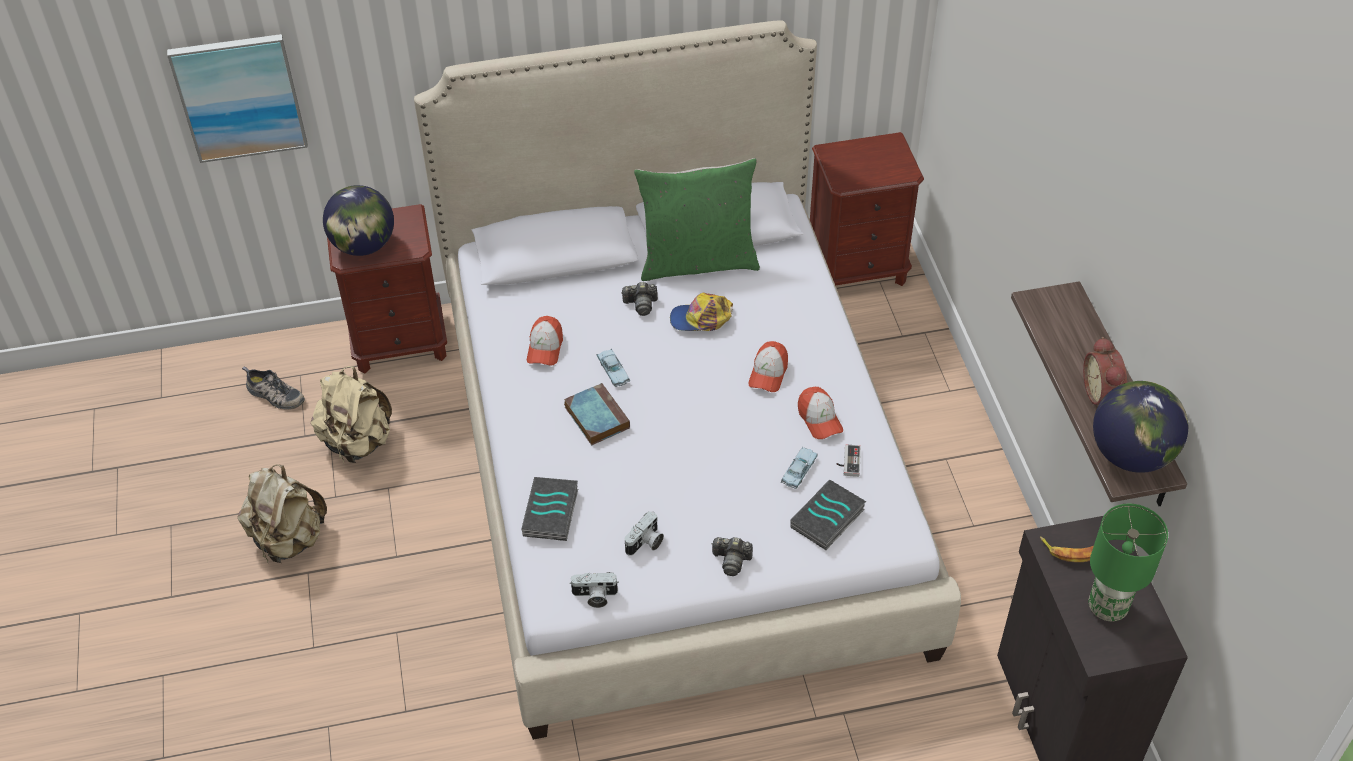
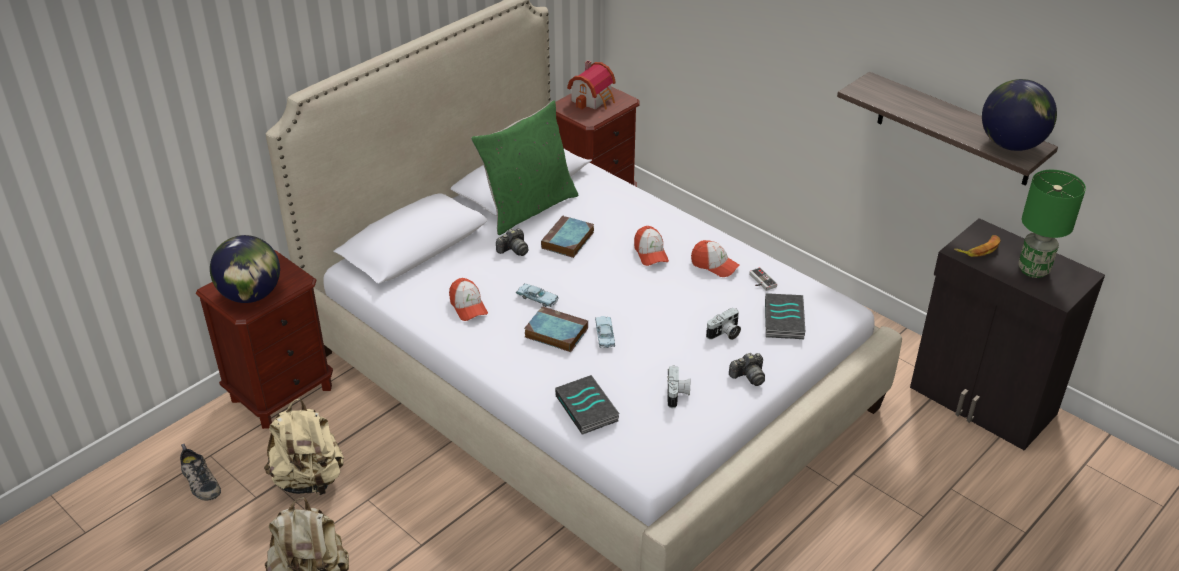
camera: 35 degrees left, 10 degrees down
(239, 97) = (107, 180): picture -> none
(274, 395) = (199, 481): shoe -> shoe turned 60 degrees clockwise
(594, 596) = (676, 447): camera -> camera (724, 334)
(701, 319) = (567, 241): cap -> book
(799, 471) = (734, 301): blue toy car -> blue toy car (605, 335)
(873, 157) = (594, 99): none -> toy house
(1103, 394) = (956, 121): alarm clock -> none

